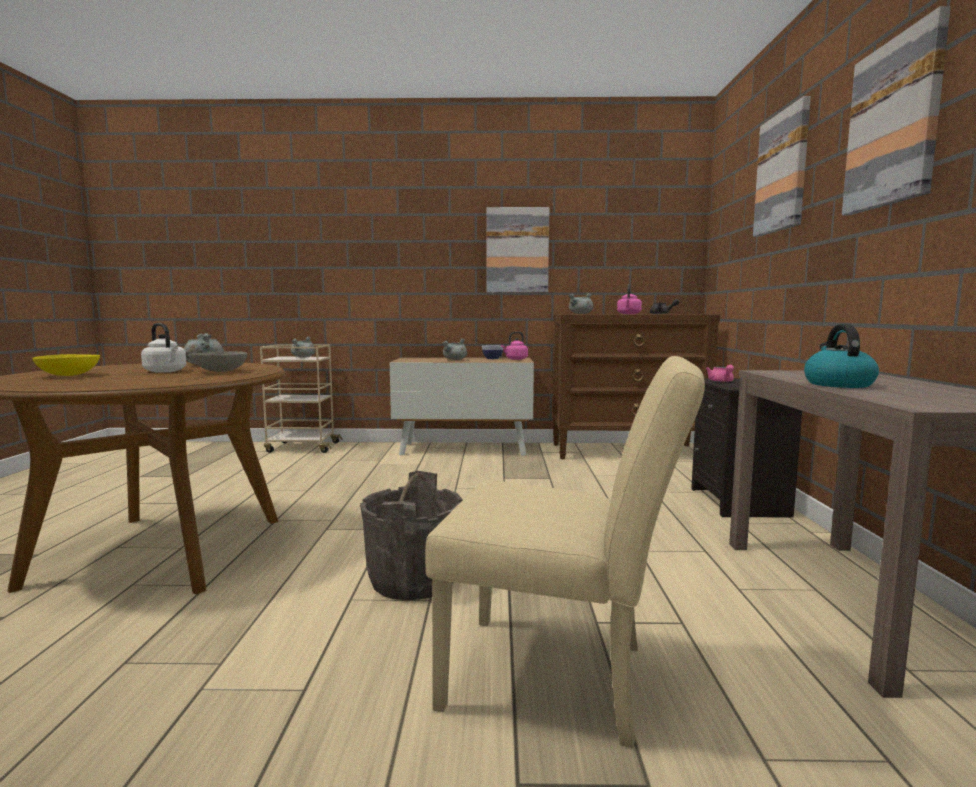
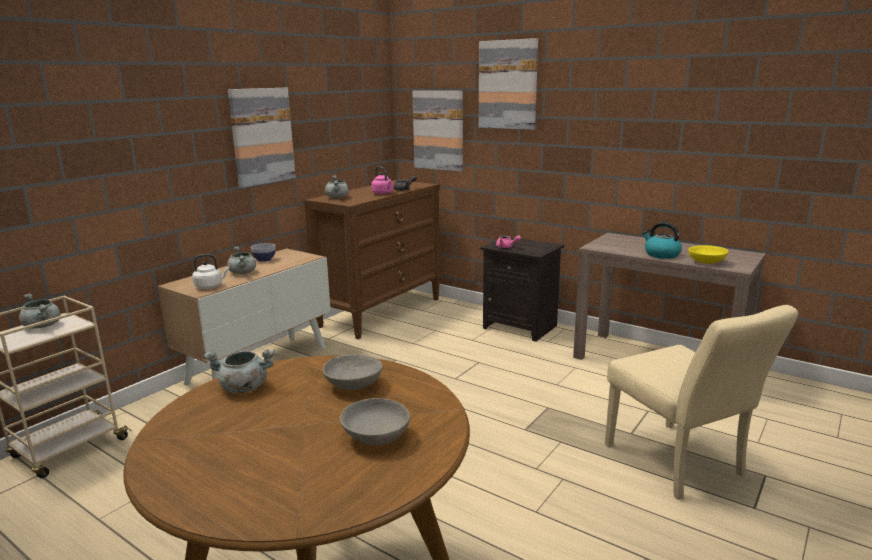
camera: 55 degrees left, 10 degrees up
(68, 375) = (269, 473): yellow bowl -> yellow bowl (707, 262)
(126, 380) = (376, 437): none -> grey bowl
(166, 371) = (308, 412): white kettle -> white kettle (210, 286)
(413, 579) = (527, 476): grey bucket -> none
(515, 359) = (291, 255): pink kettle -> none
(563, 679) = (680, 465): beige chair -> beige chair turned 105 degrees clockwise
(894, 123) = (624, 87): picture -> picture (438, 130)

